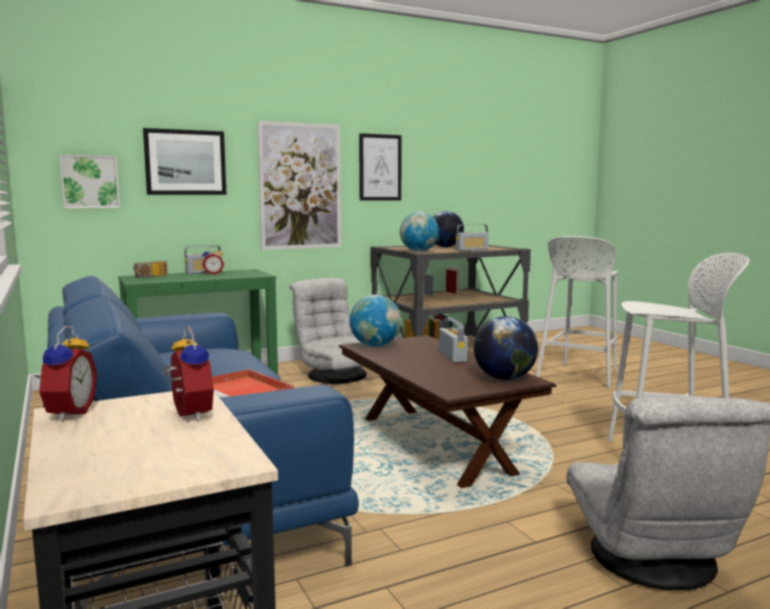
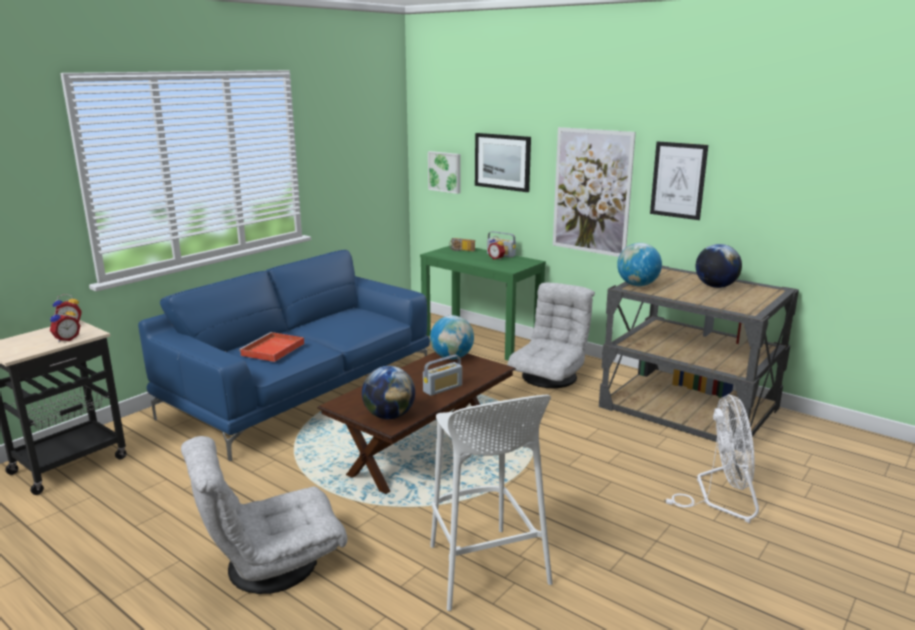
camera: 65 degrees right, 10 degrees up
(471, 250) = (694, 300): radio -> none
(580, 375) = (717, 494): white stool -> white fan

